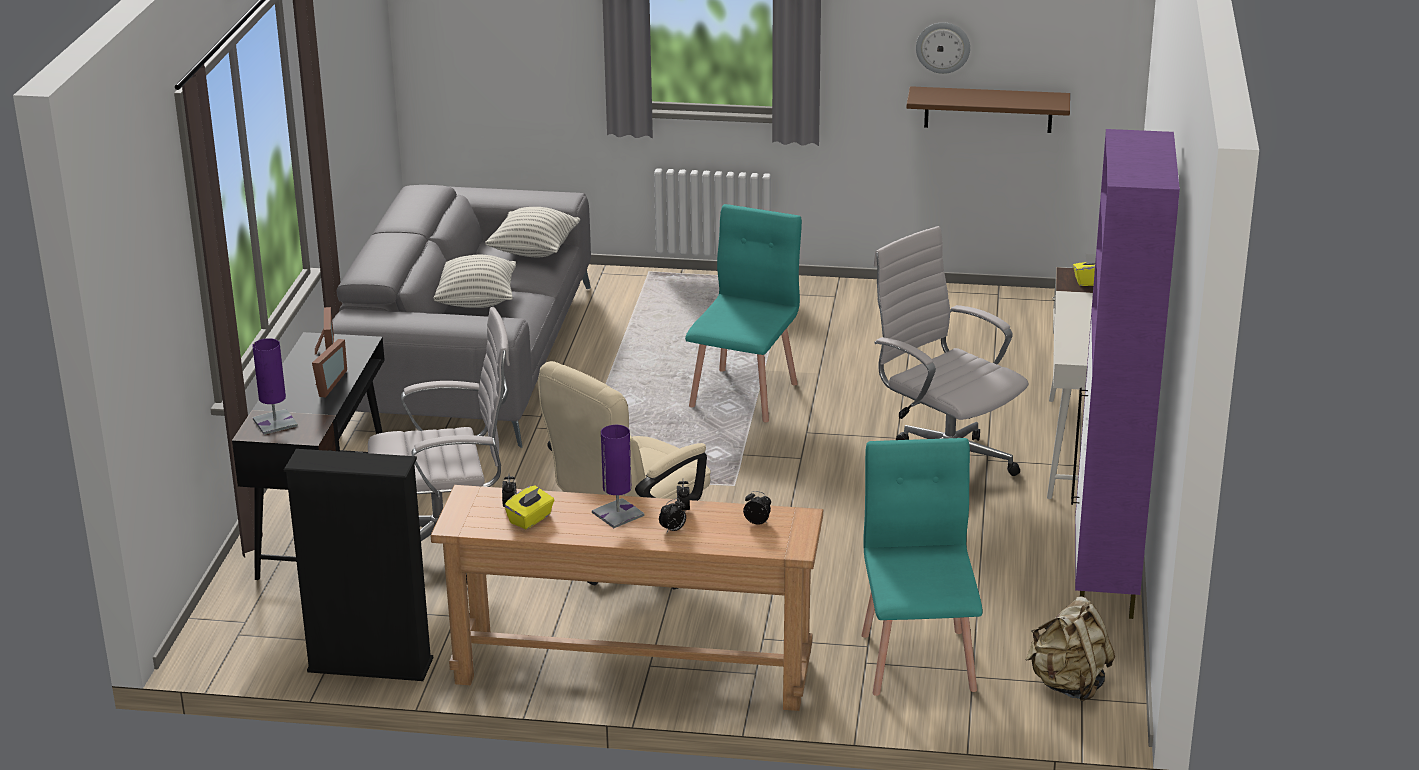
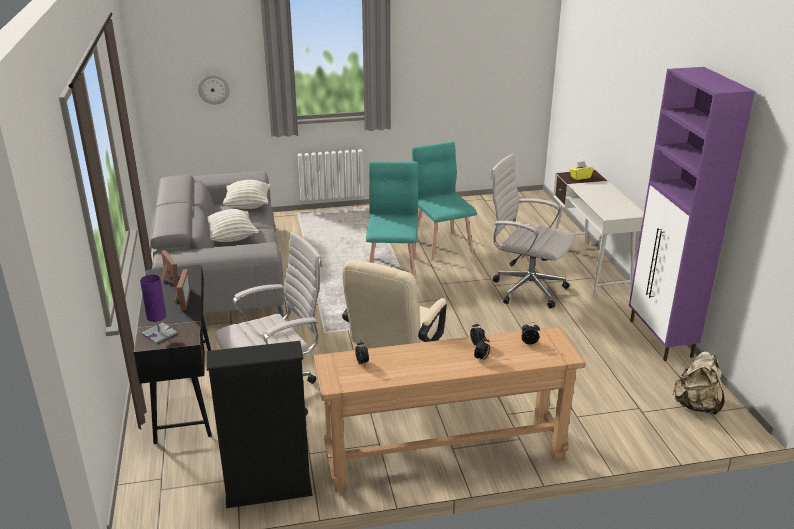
camera: 20 degrees left, 0 degrees up
(530, 519) = (383, 369): yellow tissue box -> none
(618, 514) = (438, 354): purple table lamp -> none
(919, 661) = (605, 408): turquoise chair -> turquoise chair (442, 245)
(943, 47) = (452, 68): wall clock -> wall clock (214, 89)
(988, 109) = (475, 100): brown shelf -> none

